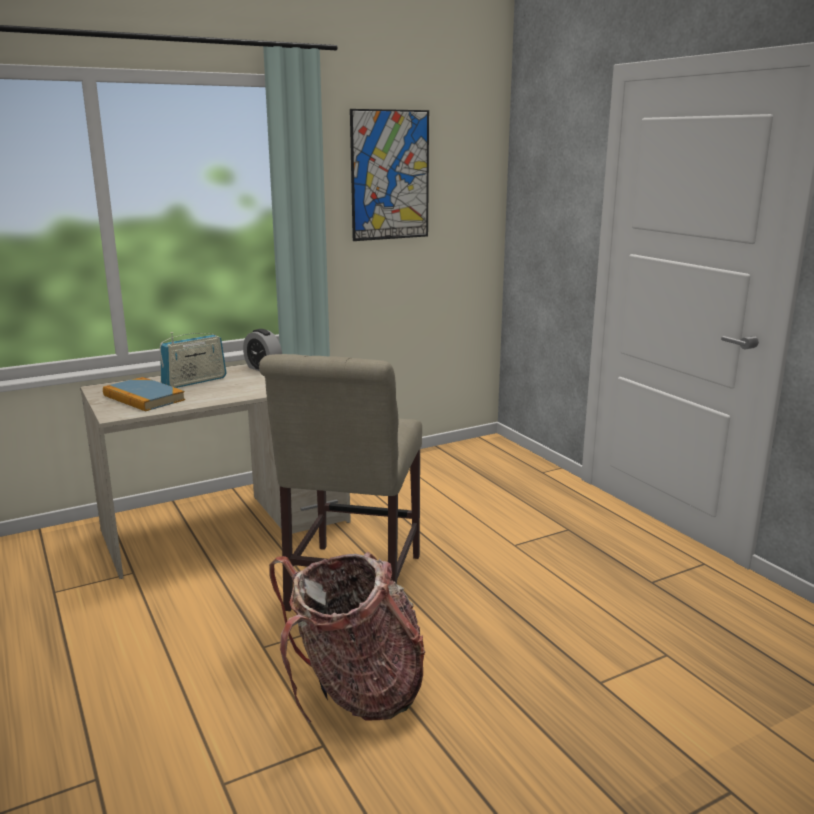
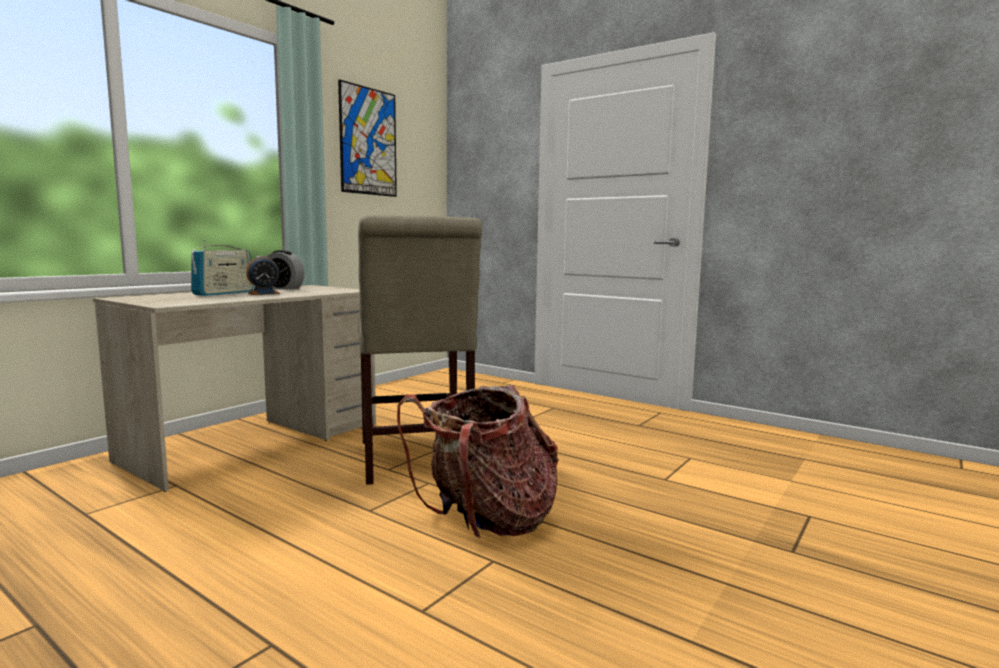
camera: 25 degrees left, 10 degrees down
(143, 398) = (182, 299): book -> none
(228, 386) = (264, 293): none -> alarm clock

